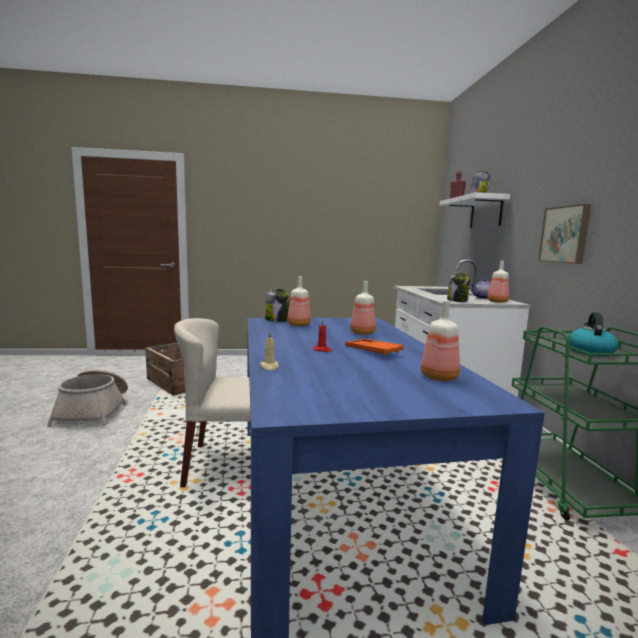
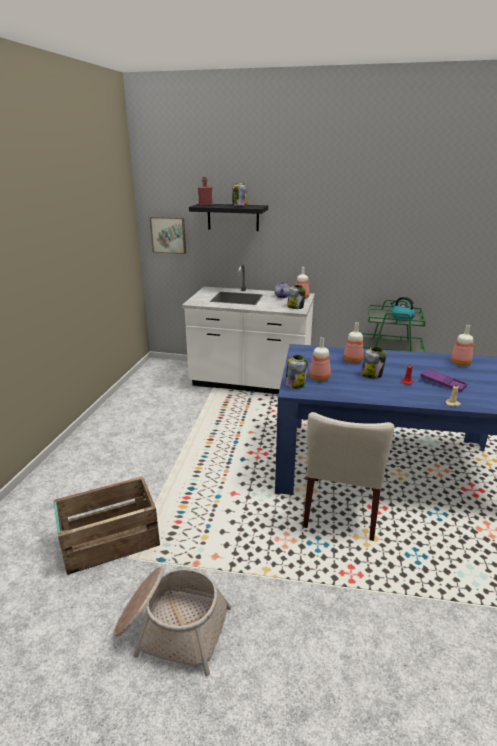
camera: 70 degrees left, 15 degrees up
(328, 338) = (371, 375): none -> jar
(337, 365) = (442, 383): none -> purple tray
(372, 350) = (406, 367): orange tray -> none
(486, 212) = (233, 217): white shelf -> black shelf
(565, 234) = (338, 243): picture -> picture (168, 235)

